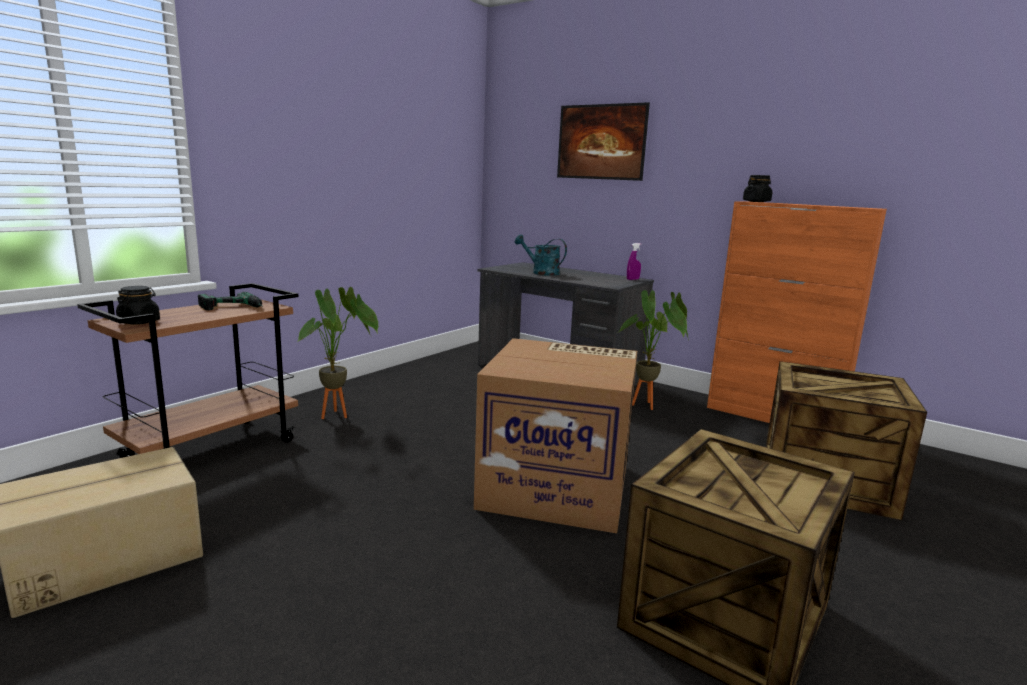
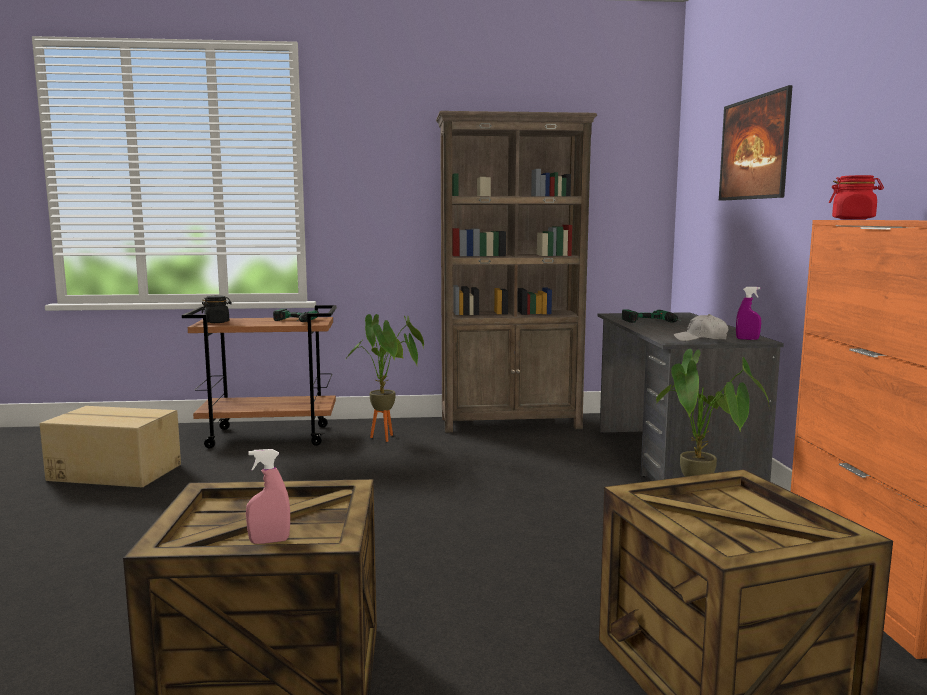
camera: 50 degrees right, 5 degrees down
(405, 374) = (511, 423): none -> brown bookcase
(541, 273) = (652, 322): turquoise watering can -> power drill
(558, 486) = (407, 541): cardboard box -> none
(616, 282) = (700, 339): none -> white cap
(756, 201) = (853, 219): black jar -> red jar
(792, 494) = (269, 541): none -> pink spray bottle

